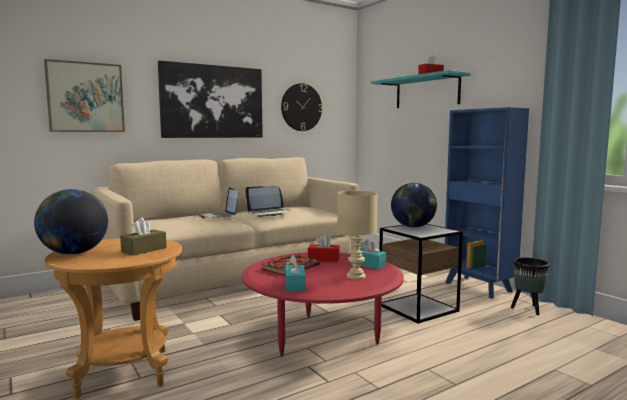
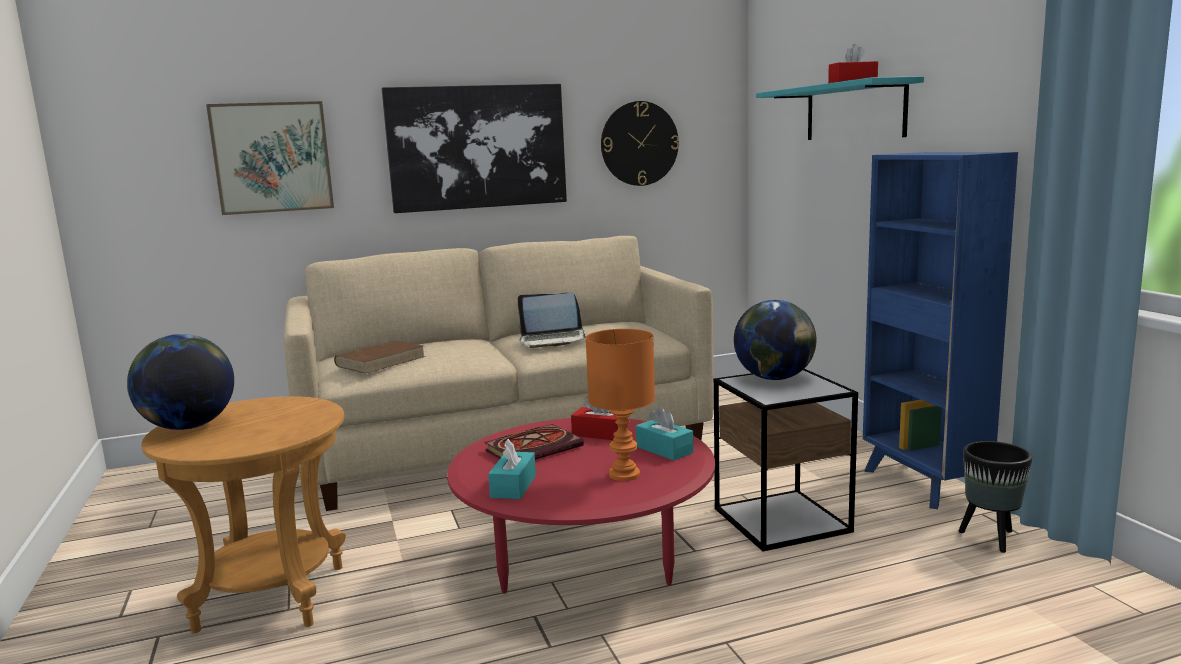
camera: 15 degrees right, 5 degrees up
(144, 250) = (284, 424): brown tissue box -> none
(168, 223) = (381, 361): none -> brown book
(220, 216) = (470, 346): laptop -> none
(357, 276) = (625, 475): beige table lamp -> orange table lamp

